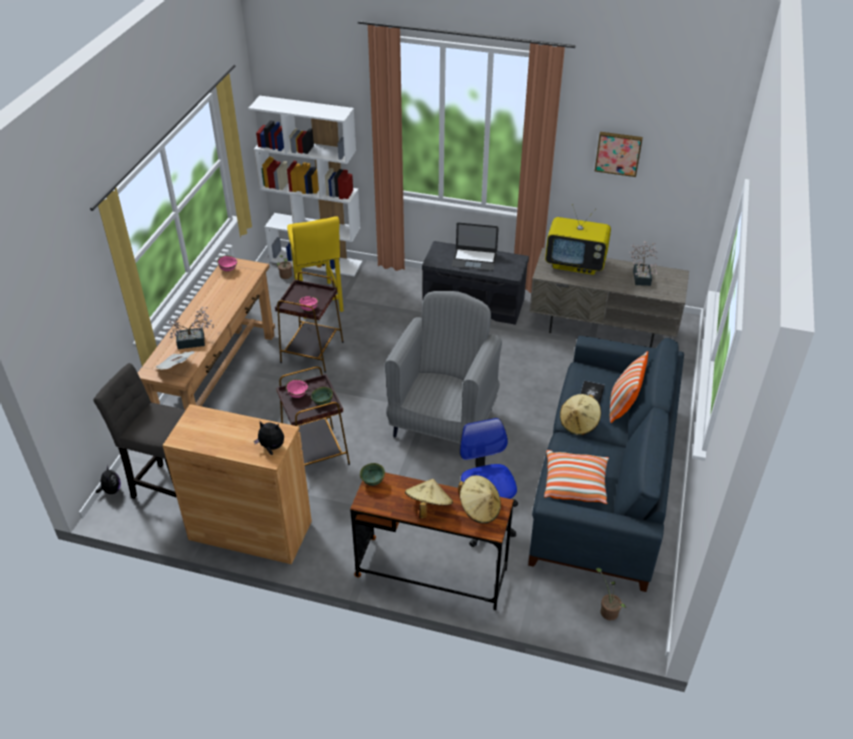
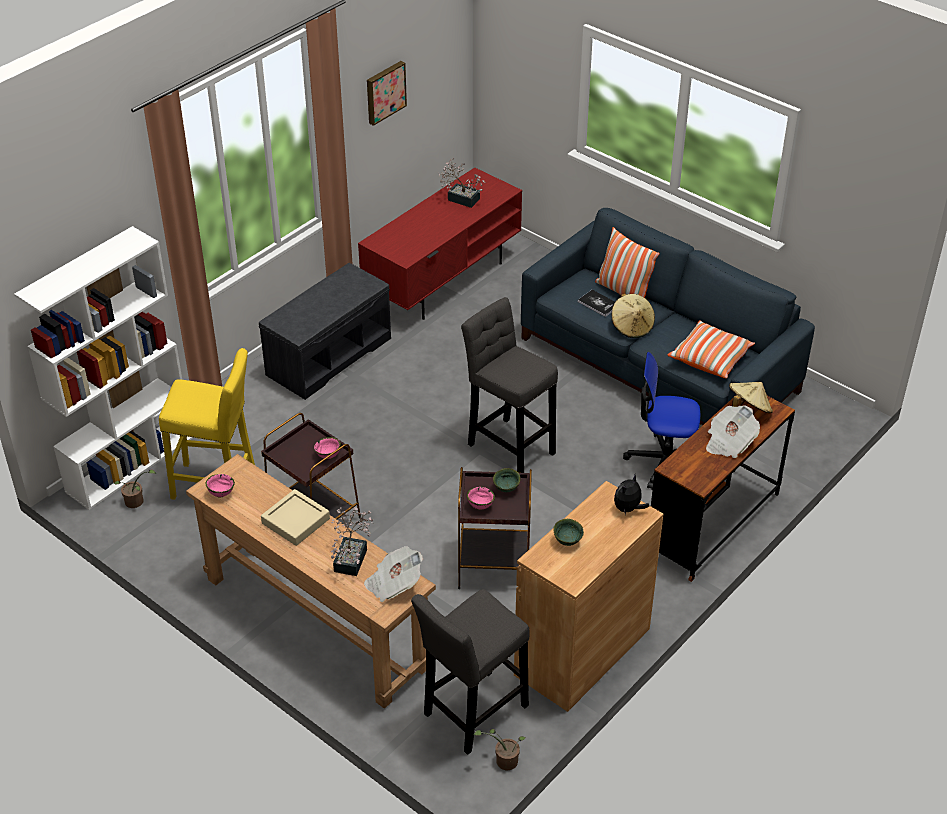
camera: 65 degrees left, 0 degrees up
(111, 490) = (443, 773): plush toy -> none
(217, 307) = (295, 521): none -> beige tray
(373, 481) = (676, 470): green bowl -> green bowl (567, 541)
(428, 507) = (729, 442): beige hat -> newspaper
(444, 421) = (508, 445): grey armchair -> grey stool
(474, 259) = (323, 302): laptop -> none
(576, 264) = (406, 231): television -> none
(603, 327) = (443, 279): grey tv stand -> red tv stand
(608, 610) = (810, 422): potted plant -> potted plant (503, 760)

